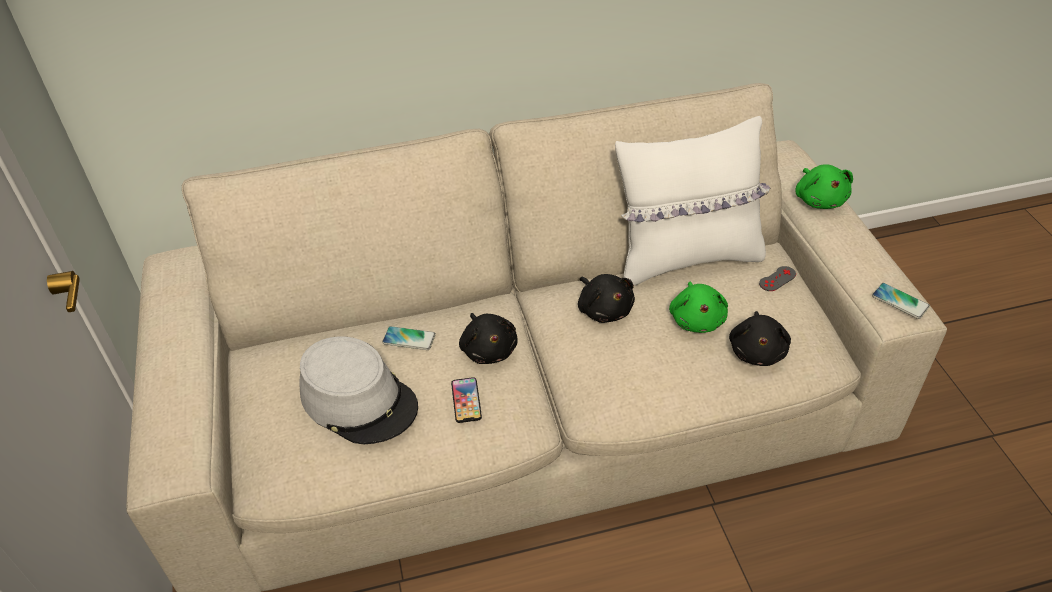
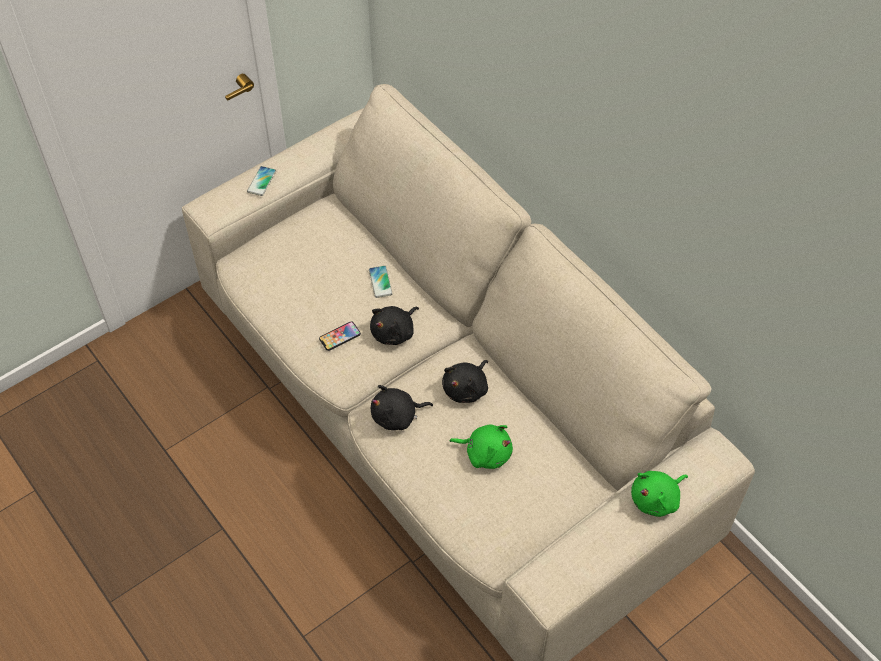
camera: 65 degrees right, 10 degrees up
(359, 400) = (314, 278): grey hat -> none
(686, 258) = (556, 428): white pillow -> none
(697, 319) = (485, 453): green plush toy -> green plush toy turned 135 degrees counterclockwise
(757, 351) = (471, 503): black plush toy -> black plush toy (397, 416)
(777, 279) = (562, 499): grey game controller -> none
(900, 301) = (552, 583): phone -> phone (261, 181)

